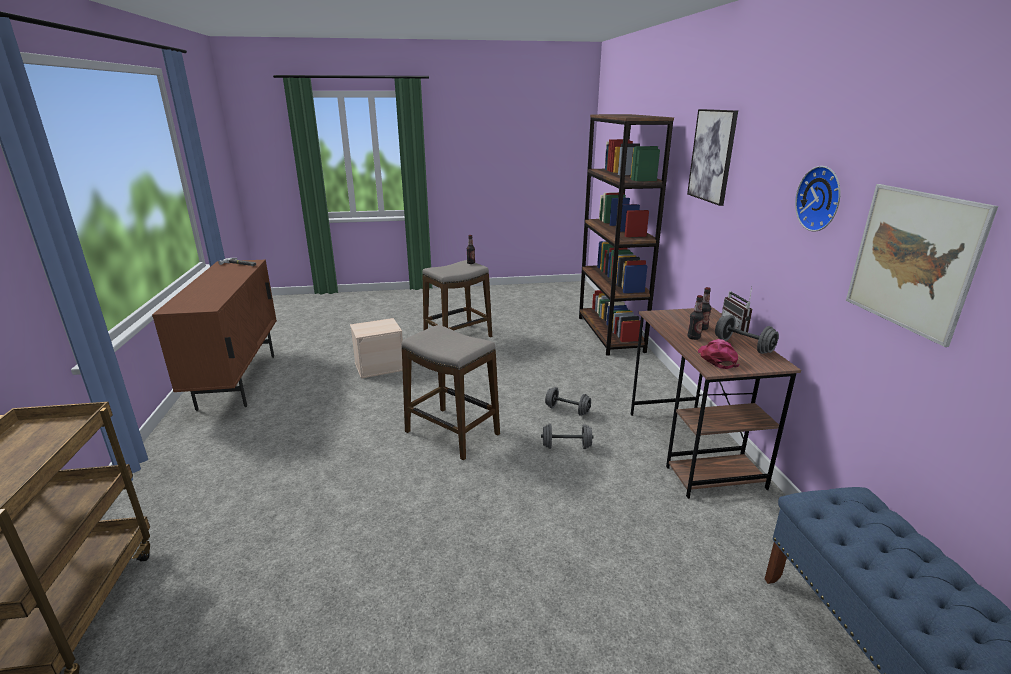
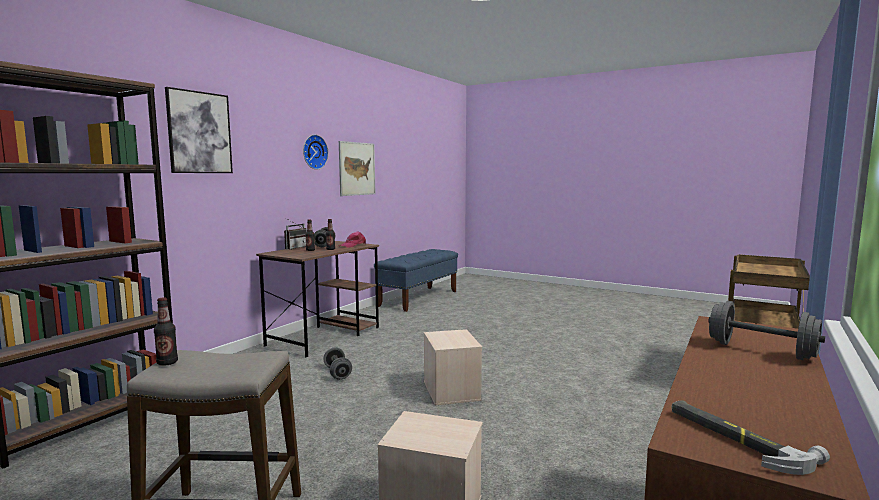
camera: 140 degrees left, 15 degrees down
(452, 433) = (450, 390): stool -> beige storage box
(566, 446) = (387, 358): grey dumbbell -> grey dumbbell (761, 351)

